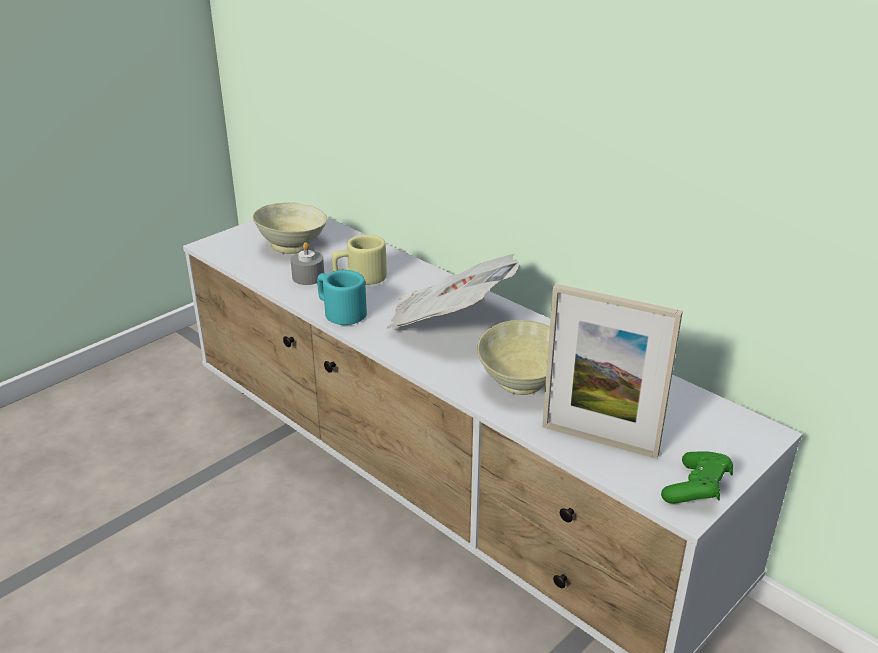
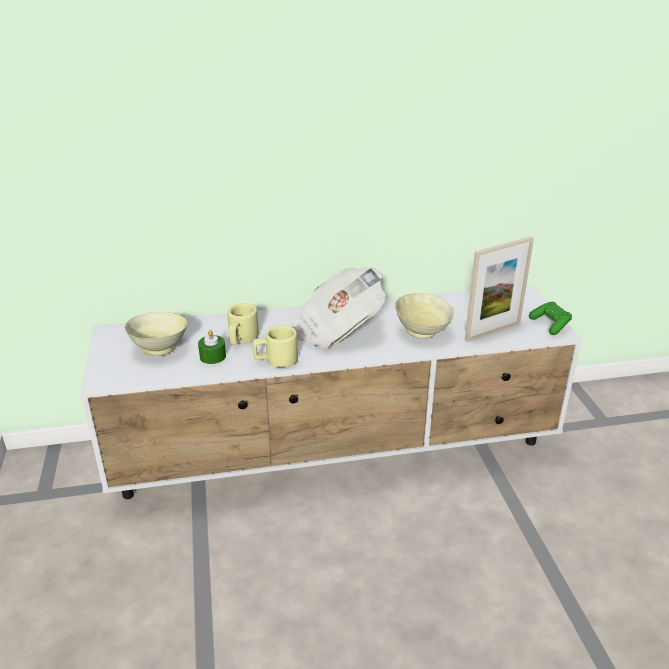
camera: 55 degrees left, 0 degrees up
(308, 277) = (212, 356): grey candle -> green candle
(340, 312) = (275, 360): turquoise mug -> beige mug

